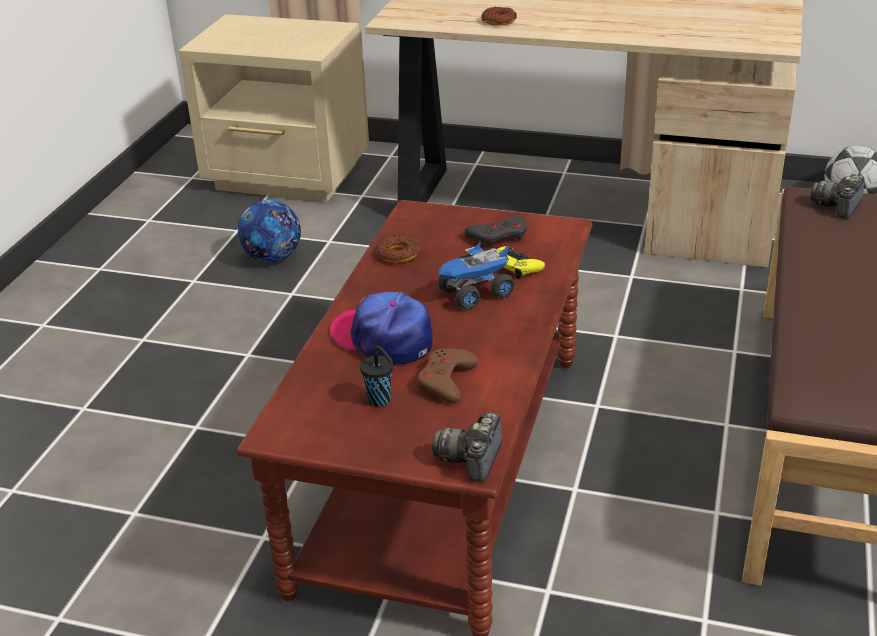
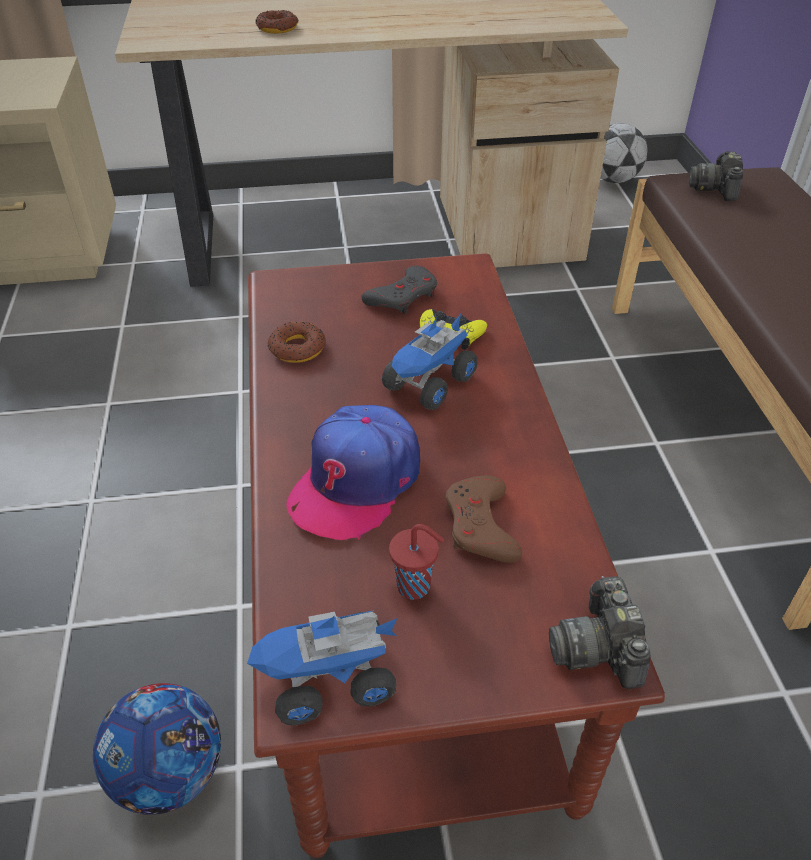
camera: 25 degrees left, 10 degrees up
(272, 258) = (62, 362): football -> football (170, 773)
(296, 429) = (329, 680): none -> toy truck
(380, 400) = (415, 587): black cup -> red cup
(383, 338) = (356, 481): cap -> cap turned 75 degrees counterclockwise

